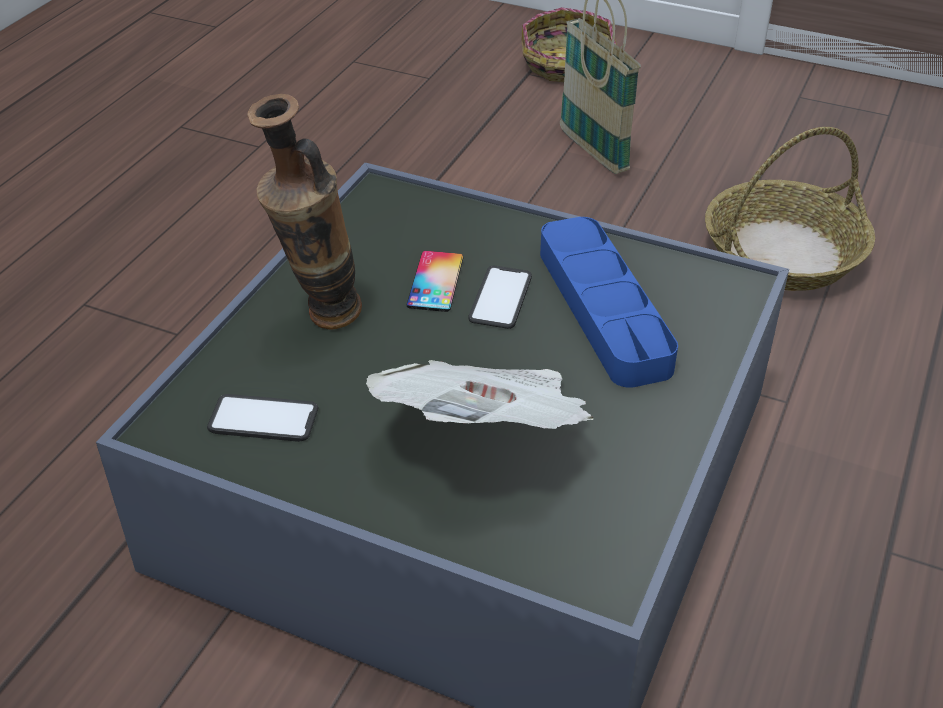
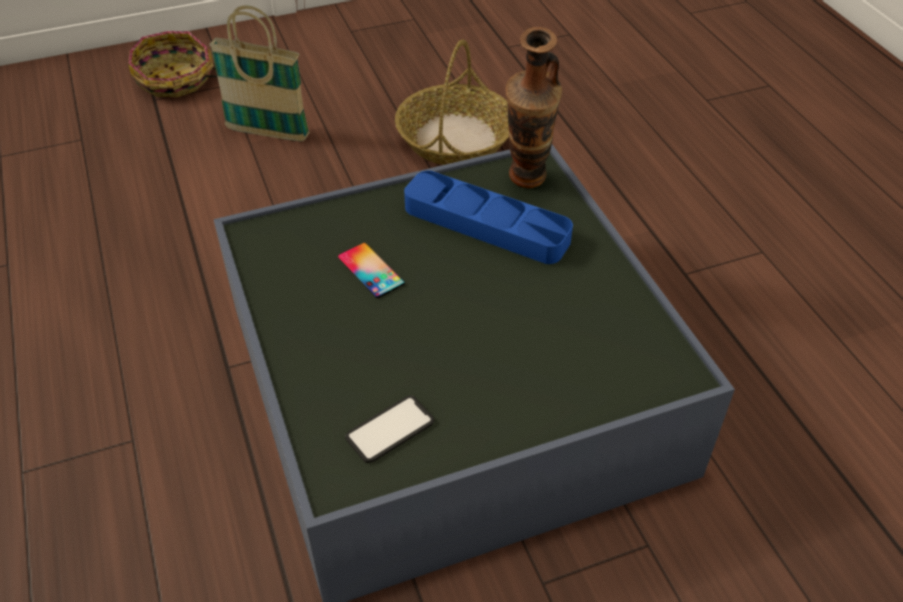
camera: 45 degrees left, 5 degrees up
(319, 321) = (335, 344): vase -> vase (526, 185)
(487, 434) = (525, 340): newspaper -> none
(500, 298) = (423, 255): phone -> none

